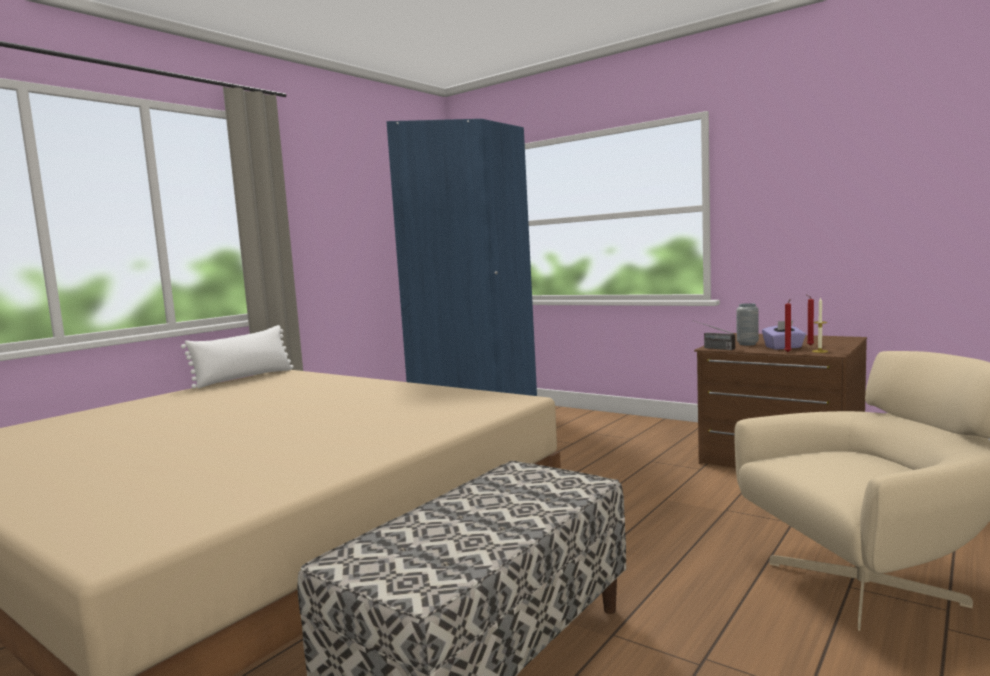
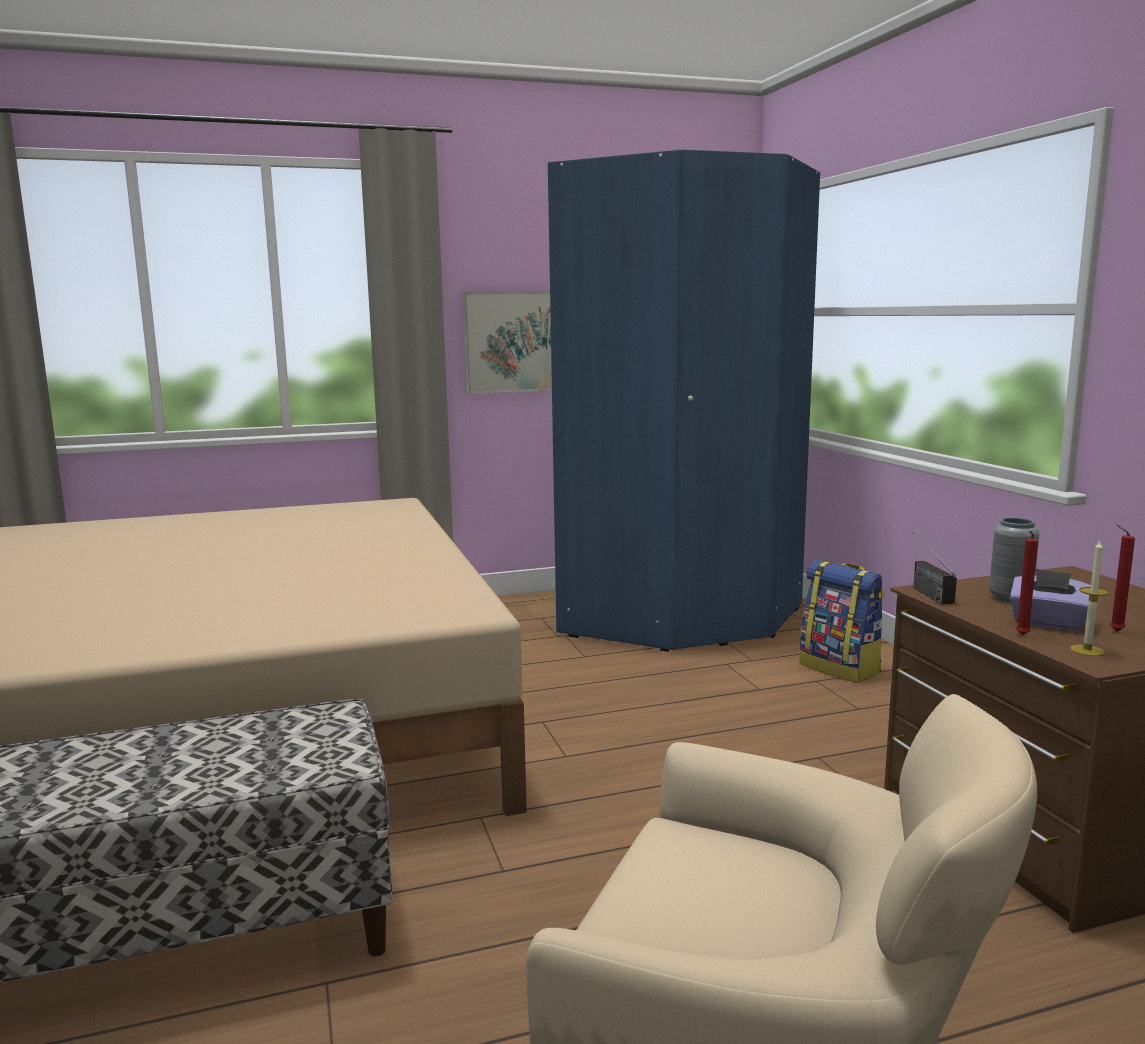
camera: 35 degrees right, 5 degrees up
(244, 378) = (351, 503): white pillow -> none
(325, 250) = (512, 342): none -> picture
(593, 425) = (841, 668): none -> backpack

